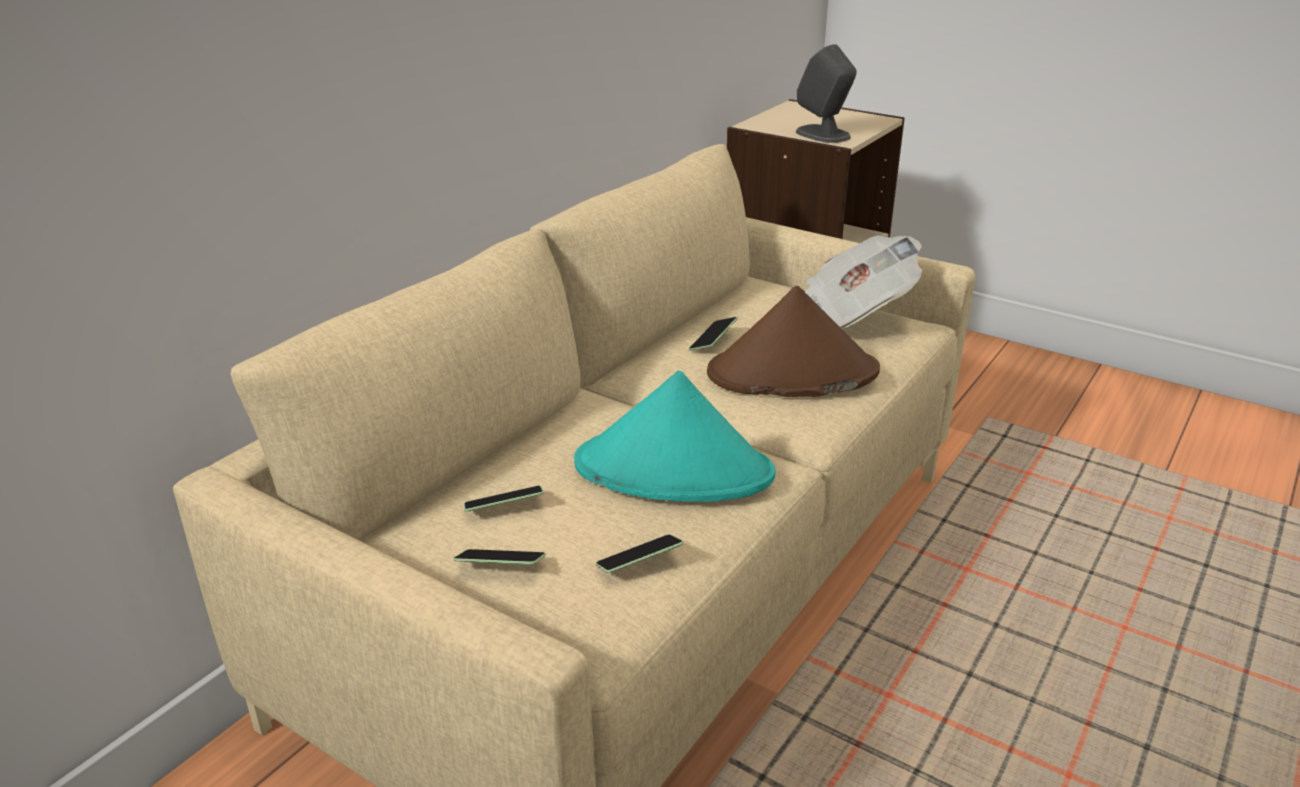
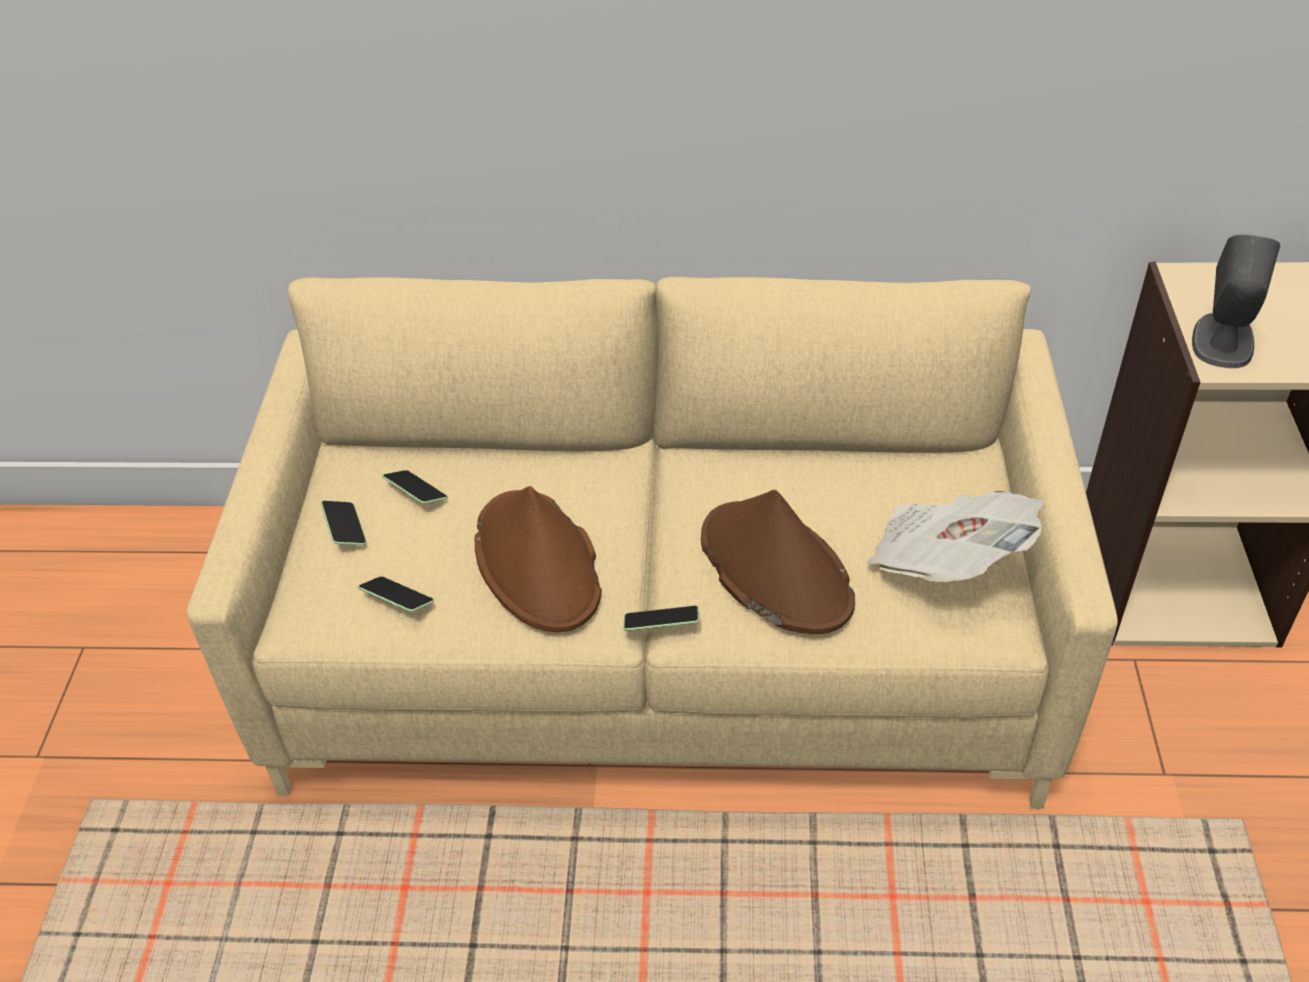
camera: 60 degrees right, 15 degrees up
(675, 470) = (538, 563): turquoise hat -> brown hat
(713, 341) = (789, 487): phone -> phone (661, 625)

